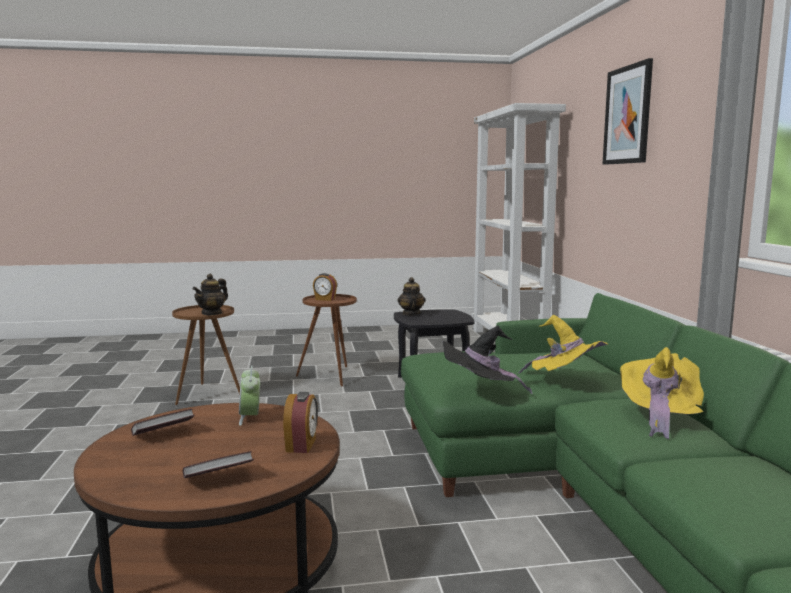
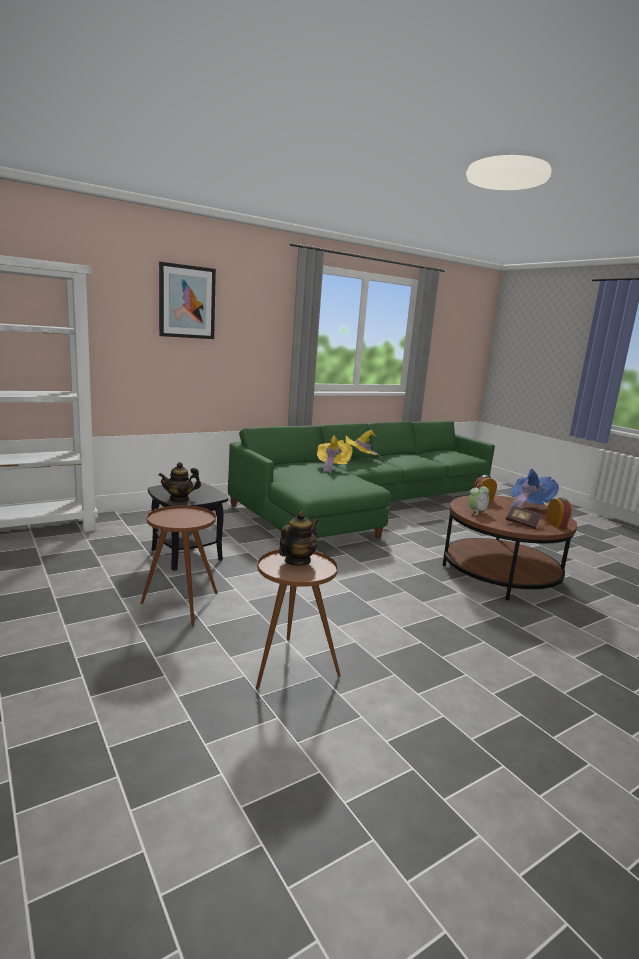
camera: 115 degrees left, 5 degrees up
(212, 313) = (297, 561): teapot -> teapot turned 60 degrees counterclockwise
(218, 478) = (528, 506): book -> blue hat
(325, 299) = (173, 522): alarm clock -> alarm clock (556, 524)
(480, 392) = (366, 481): black hat -> none

